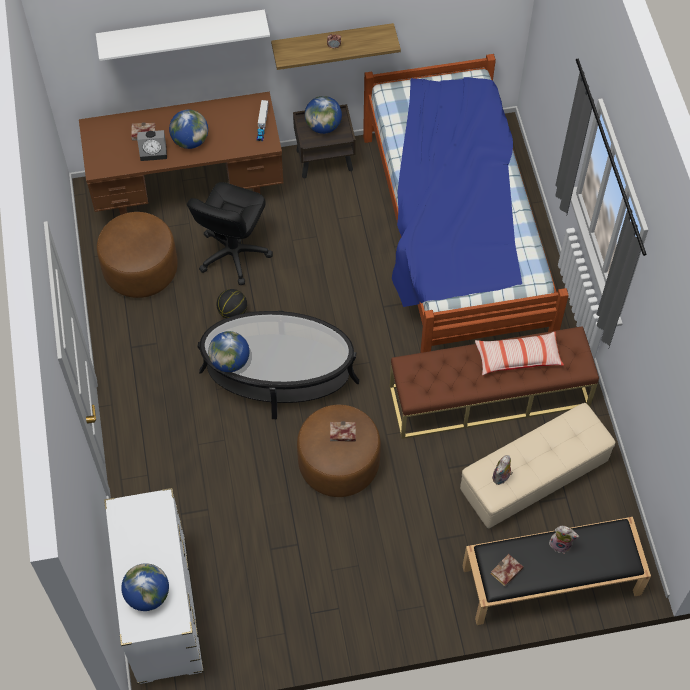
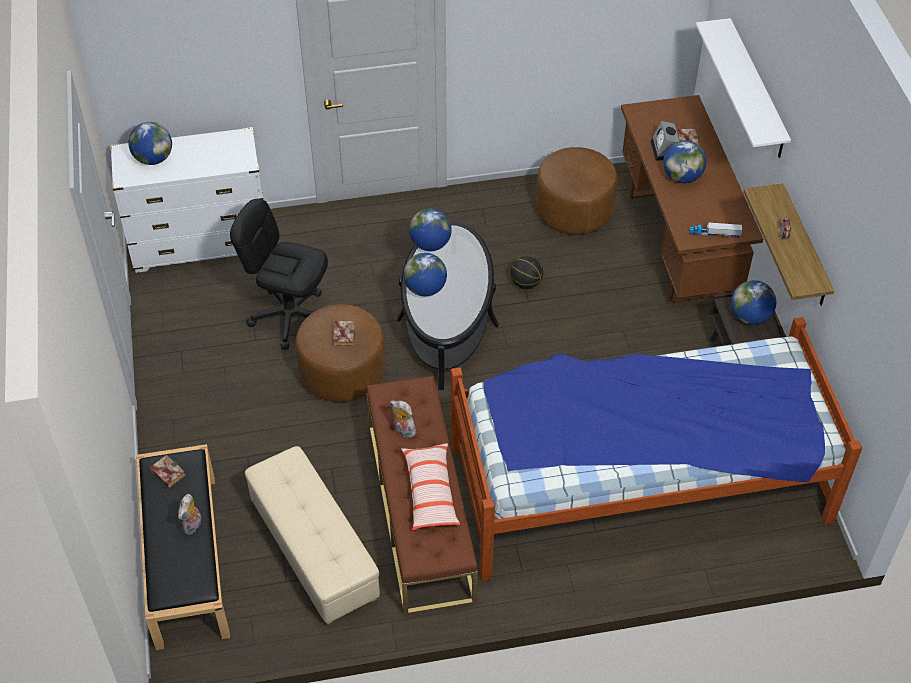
camera: 90 degrees right, 10 degrees down
(233, 254) = (600, 282): black office chair -> black office chair (290, 317)
(287, 365) = (425, 289): none -> globe
(501, 478) = (284, 480): plush toy -> plush toy (402, 430)

